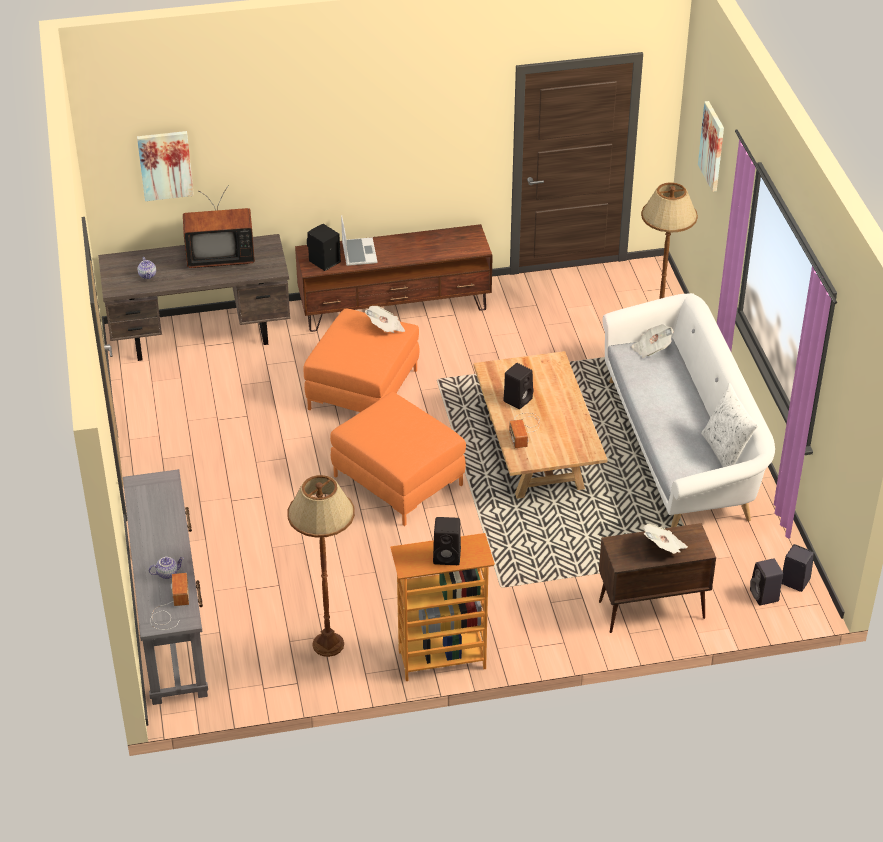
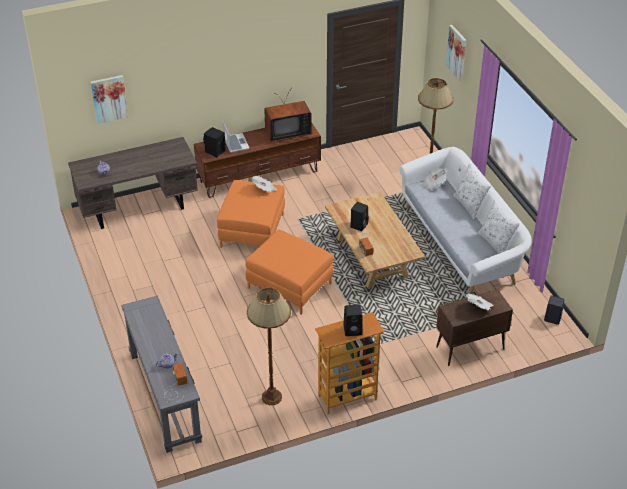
camera: 10 degrees left, 0 degrees up
(219, 256) = (148, 154): television -> television (286, 132)
(700, 389) = (469, 206): none -> white pillow
(765, 596) = (537, 330): black speaker -> none

